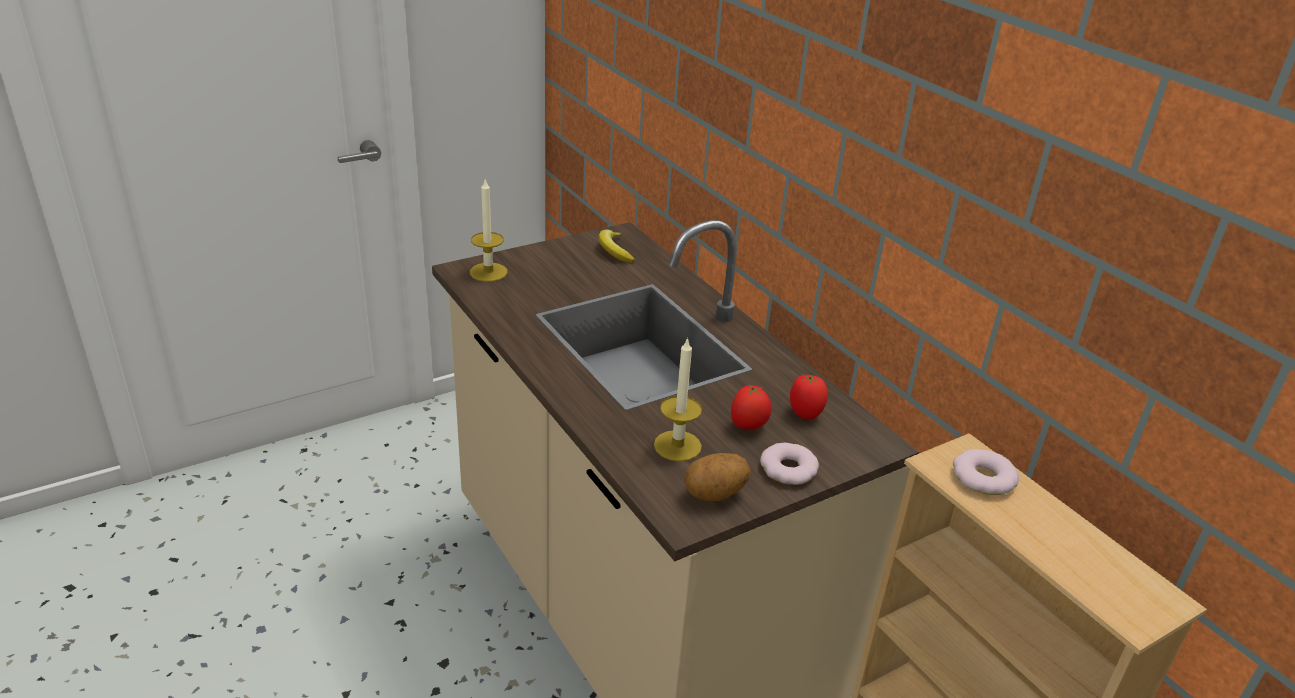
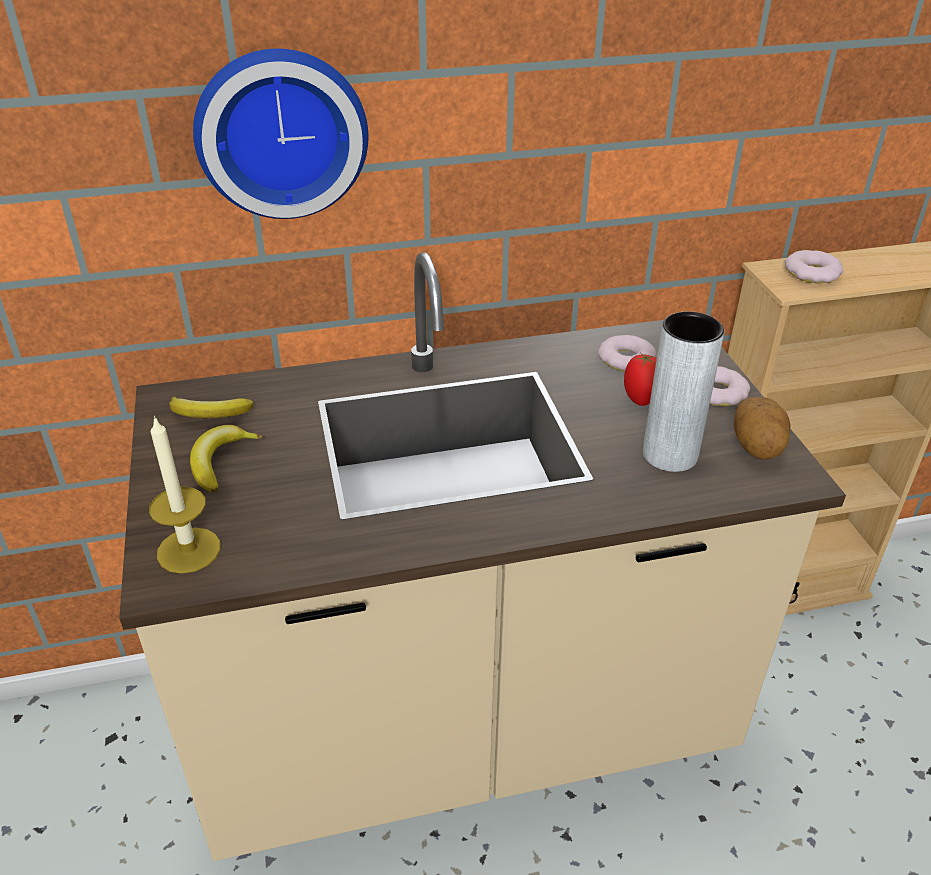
camera: 70 degrees left, 5 degrees up
(569, 264) = (221, 462): none -> banana
(677, 446) = (670, 455): candle -> grey vase
(721, 103) = (281, 132): none -> wall clock
(805, 413) = (626, 359): tomato -> donut

